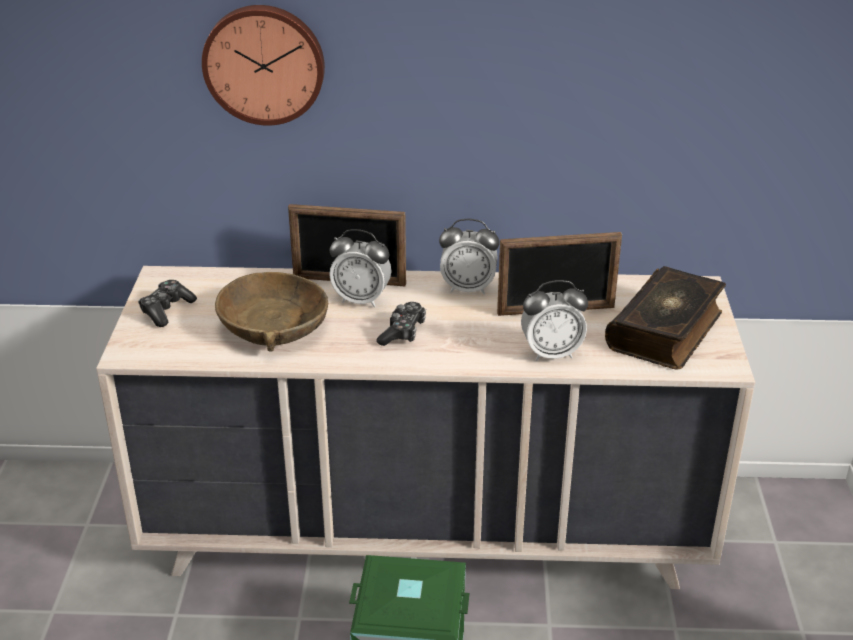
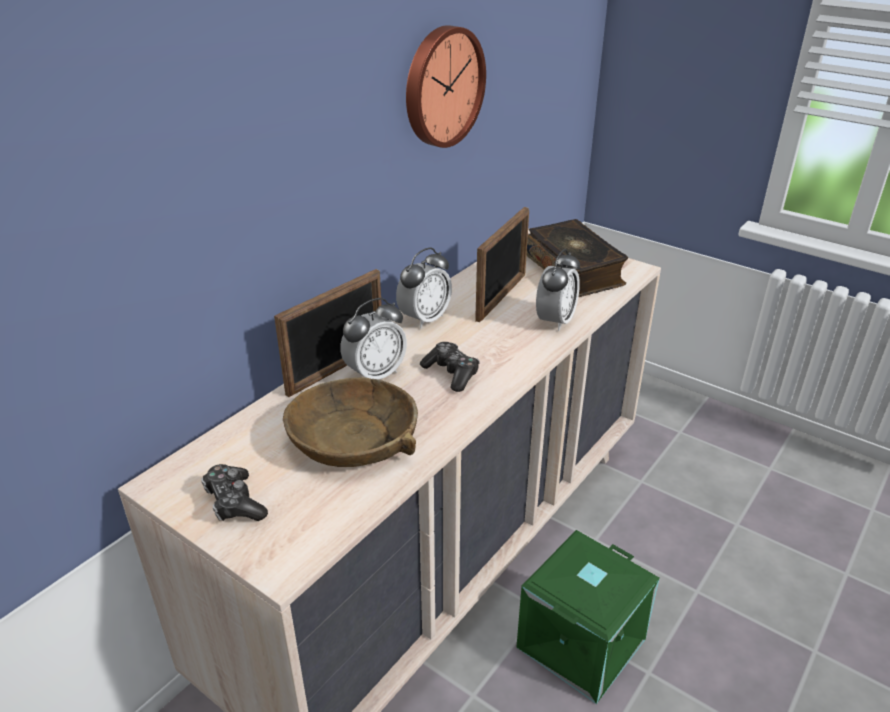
camera: 55 degrees left, 0 degrees up
(264, 63) = (208, 158): wall clock -> wall clock (441, 86)

